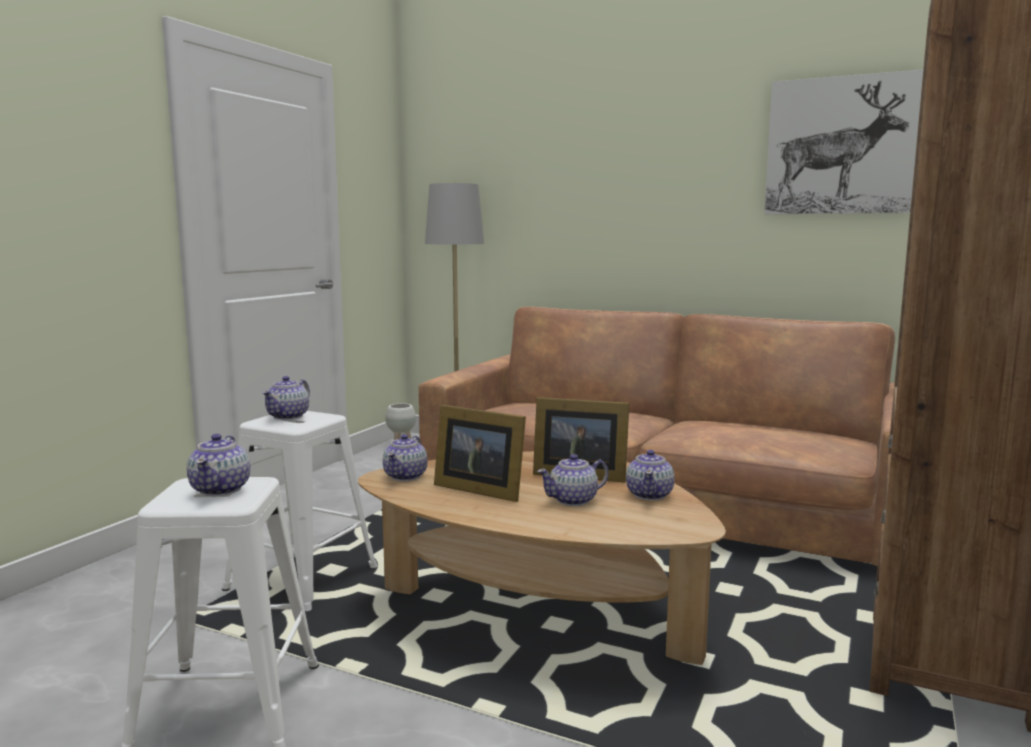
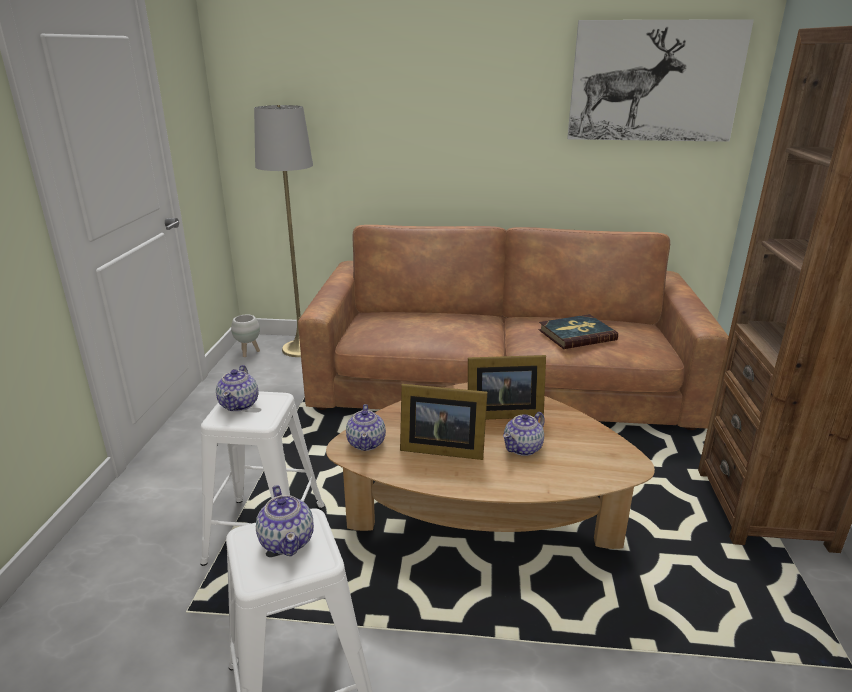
camera: 20 degrees left, 15 degrees up
(650, 495) = (572, 429): teapot -> none
(740, 431) = (576, 335): none -> book

